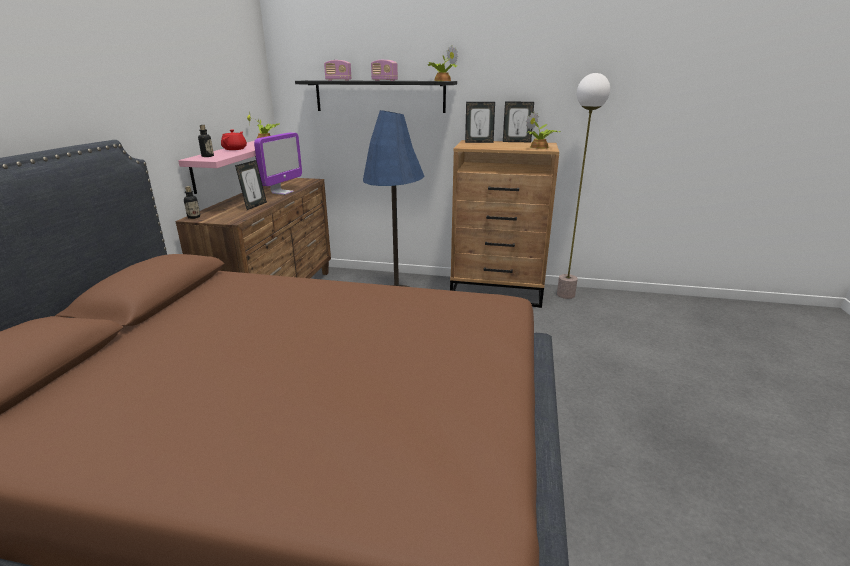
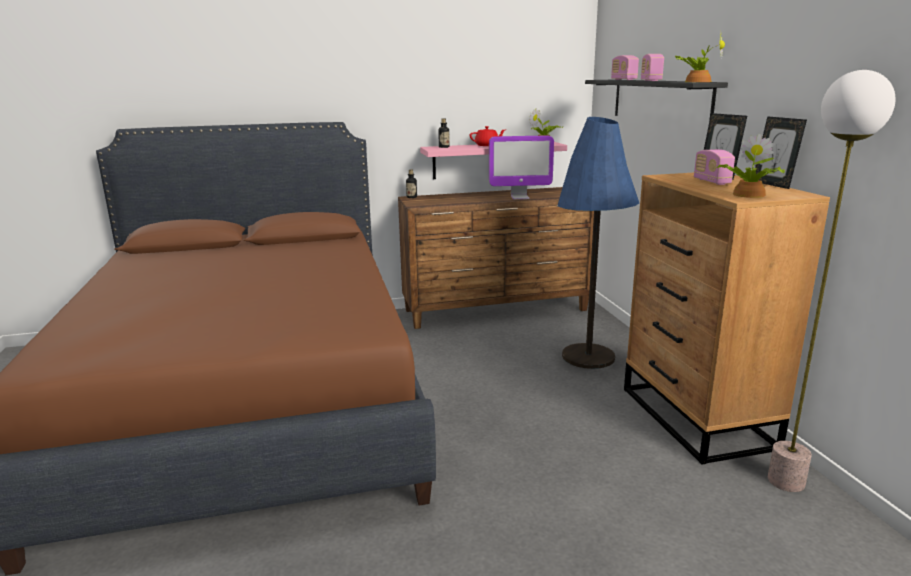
camera: 65 degrees right, 5 degrees down
(254, 206) = (465, 200): picture frame -> none
(495, 145) = (711, 181): none -> radio

